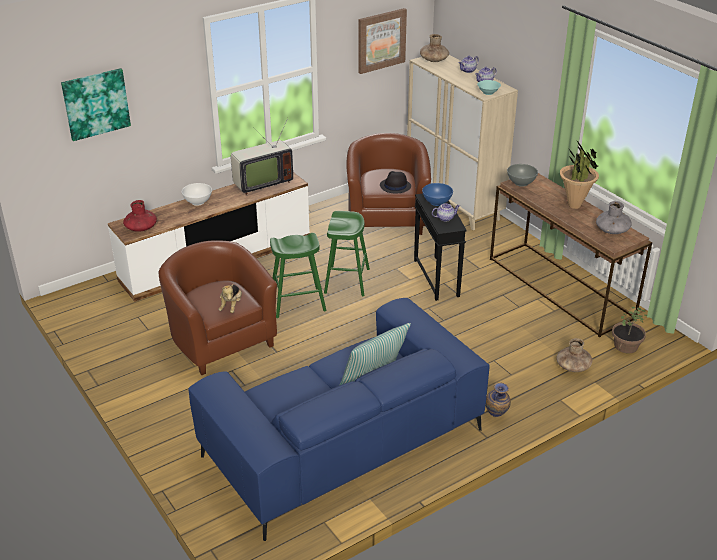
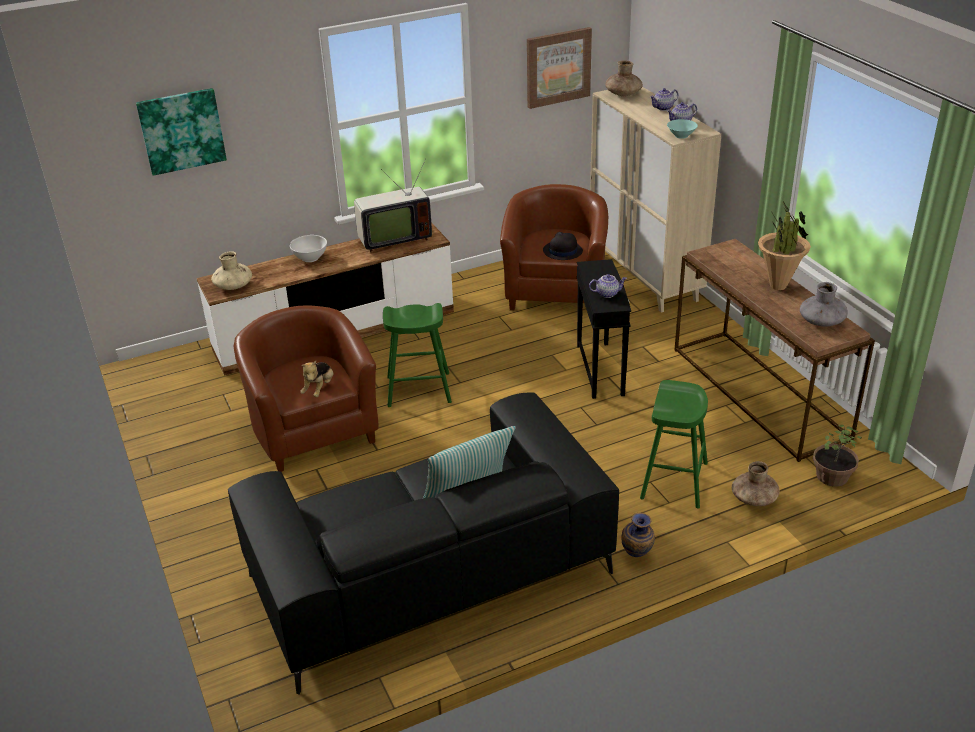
camera: 10 degrees right, 0 degrees up
(141, 228) = (233, 286): red vase -> beige vase
(342, 442) = (429, 573): blue sofa -> black sofa
(347, 281) = (486, 366): green stool -> green stool (674, 480)
(436, 202) = (601, 273): blue bowl -> none
(521, 183) = (714, 253): grey bowl -> none

